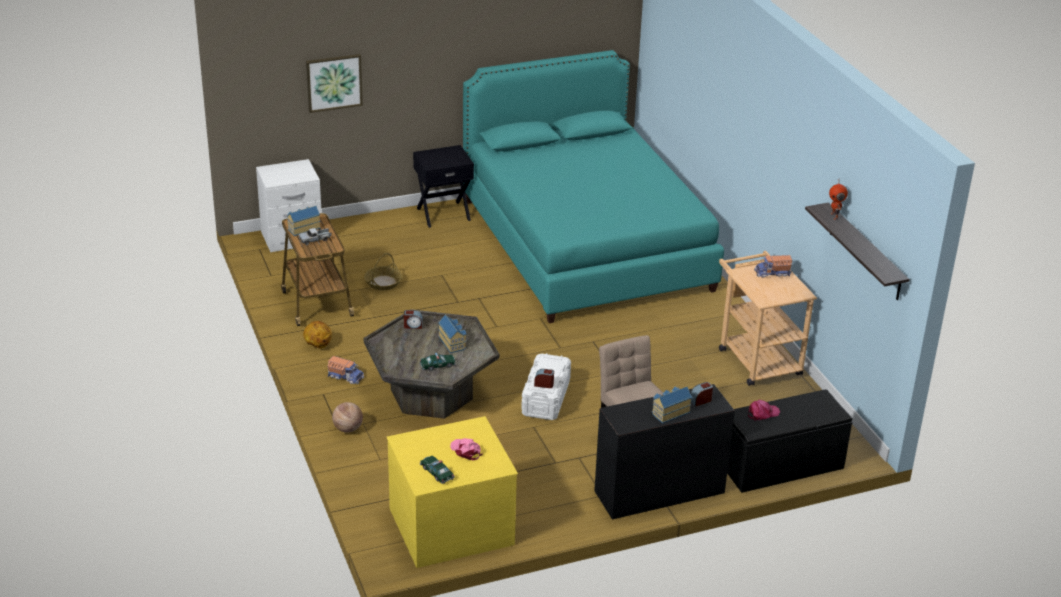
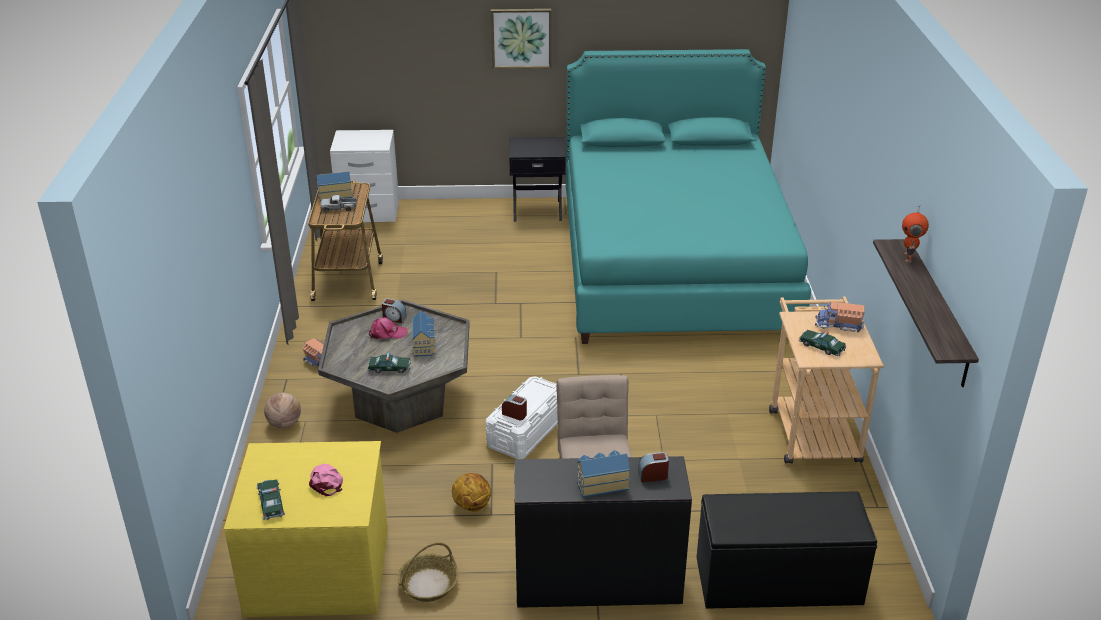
camera: 20 degrees right, 0 degrees up
(318, 345) = (318, 325): basketball -> basketball (471, 506)
(334, 82) = (420, 47): picture -> picture (521, 38)
(383, 283) = (429, 270): basket -> basket (428, 584)
(762, 413) = (752, 508): pink cap -> pink cap (387, 333)
(768, 291) = (821, 347): none -> toy car

